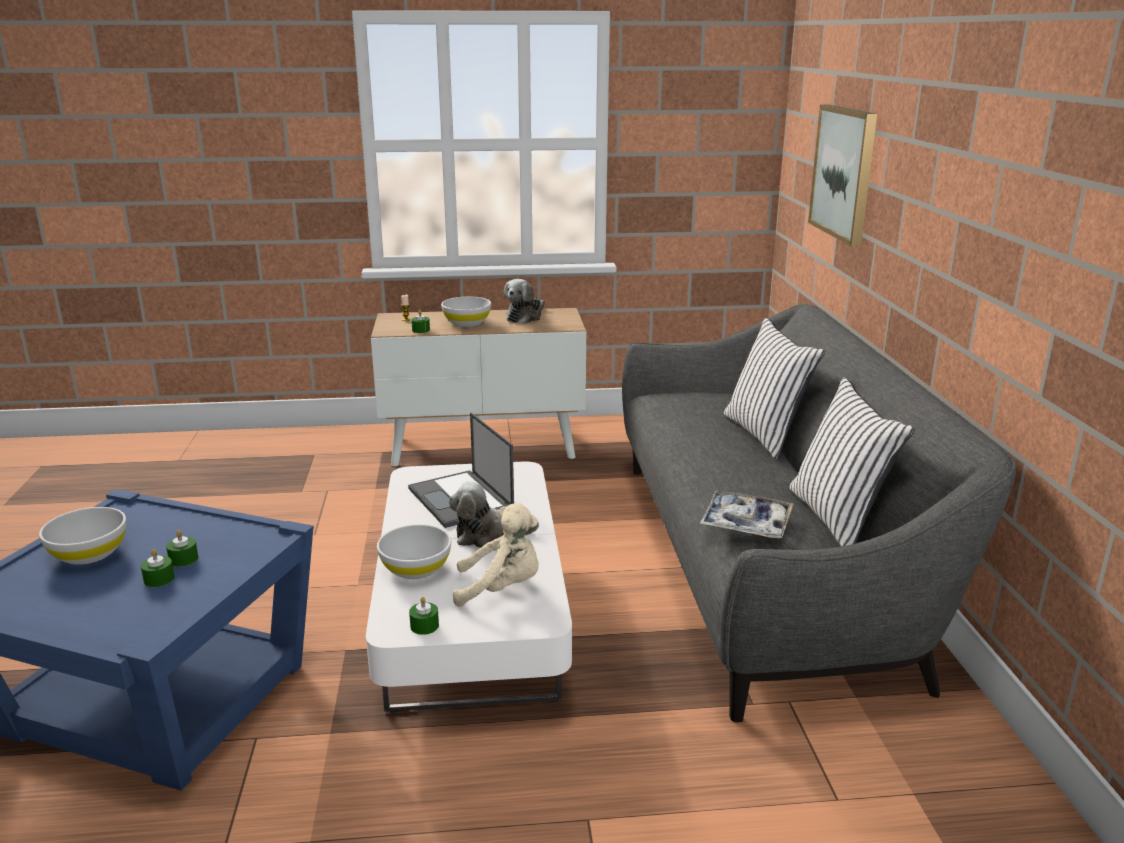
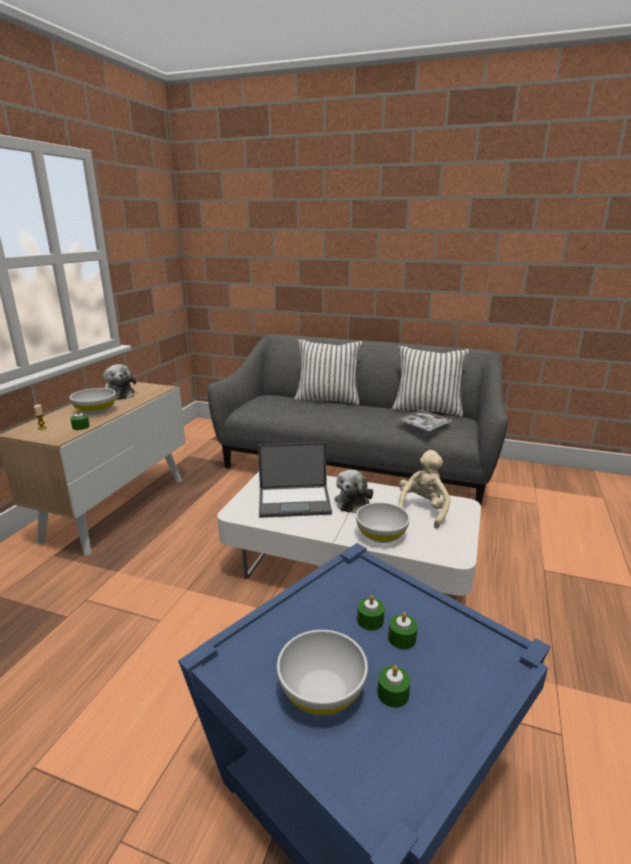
camera: 65 degrees left, 0 degrees up
(424, 626) = (455, 544): green candle -> green candle (393, 693)
(844, 172) = (279, 256): picture -> none

